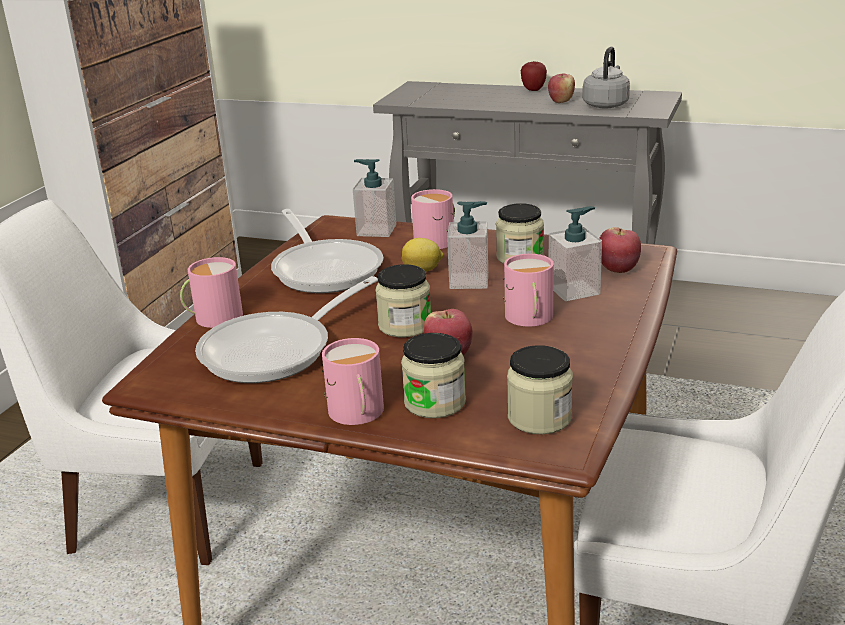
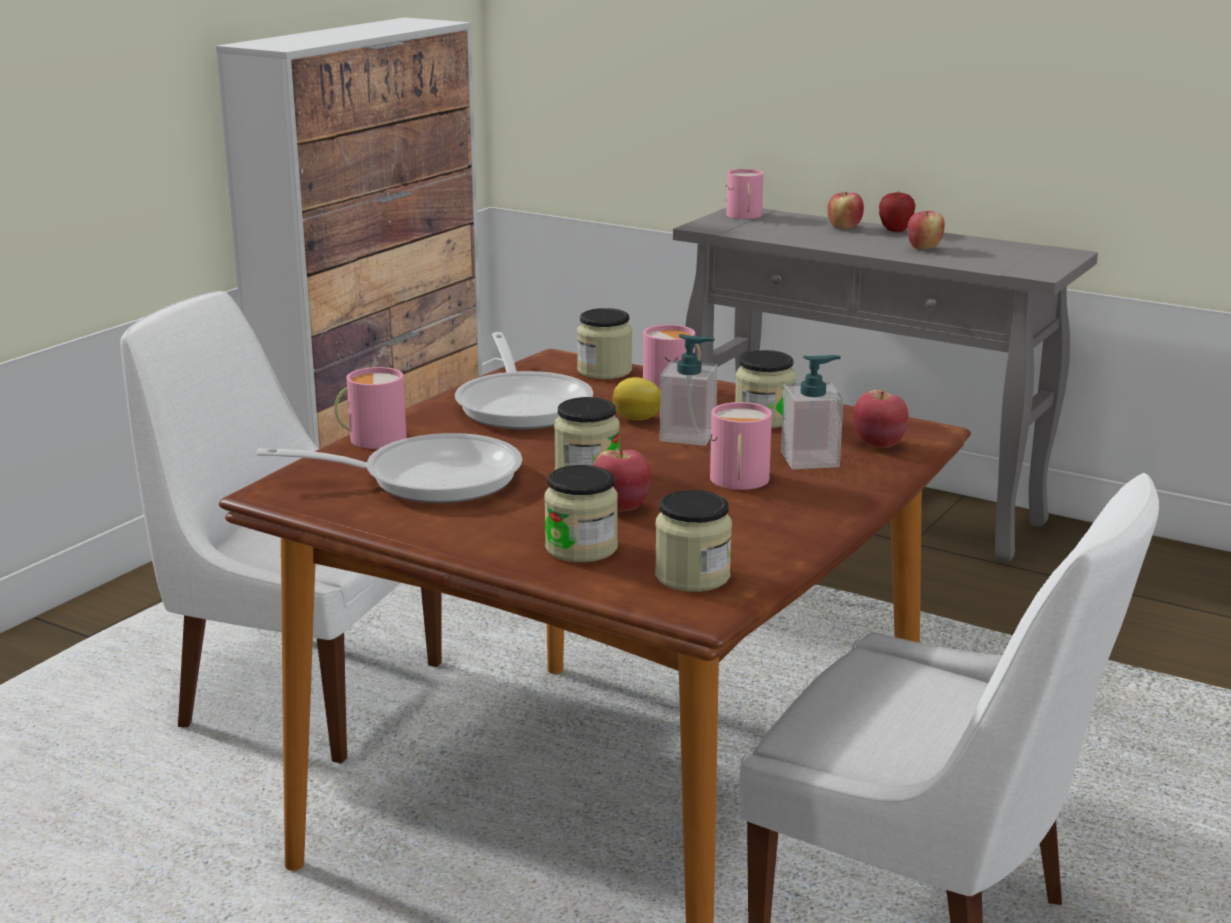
camera: 10 degrees right, 5 degrees down
(276, 351) = (428, 478): frying pan -> frying pan turned 150 degrees counterclockwise
(356, 413) = (488, 547): pink mug -> pink mug (744, 215)
(376, 230) = (604, 371): soap dispenser -> jar
(496, 91) = (844, 227): none -> apple
(606, 104) = (982, 258): grey kettle -> none

